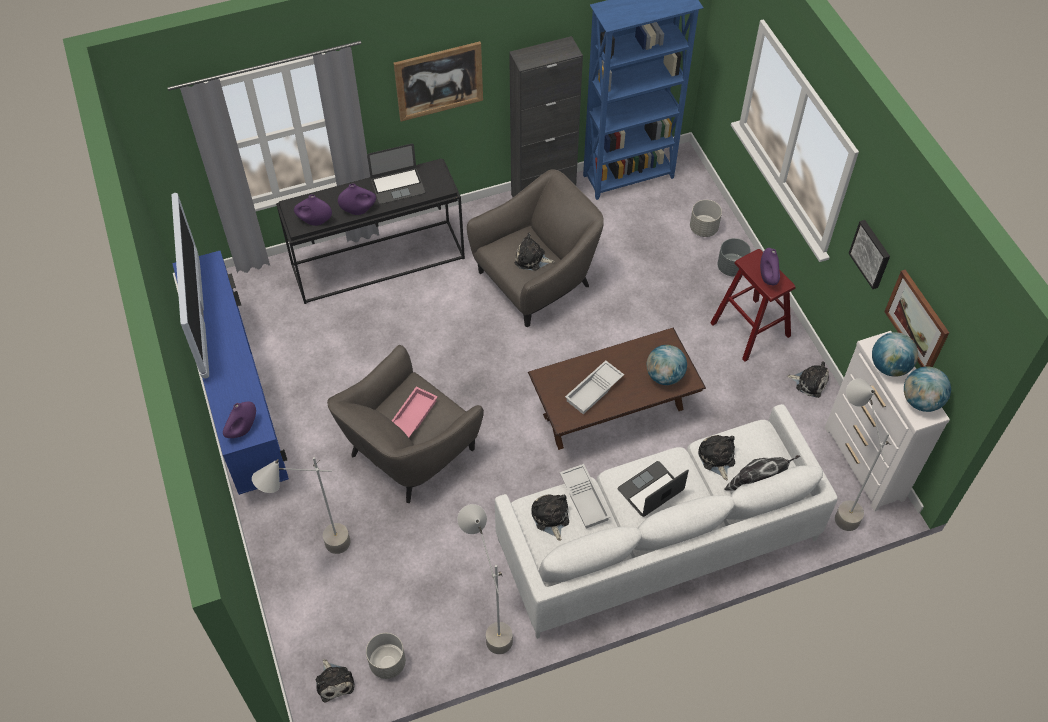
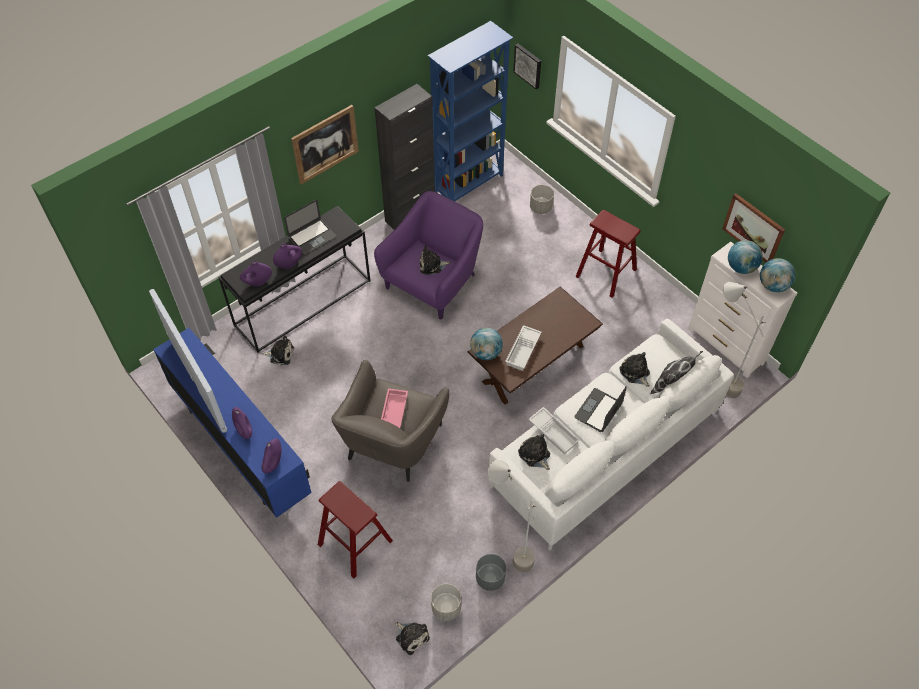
camera: 20 degrees left, 0 degrees up
(318, 553) = (355, 543): grey floor lamp -> red stool
(536, 280) = (433, 281): grey armchair -> purple armchair
(664, 376) = (569, 324): globe -> globe (486, 353)
(731, 267) = (573, 231): grey planter -> grey planter (490, 578)
(768, 277) = (618, 229): purple vase -> purple vase (244, 431)
(809, 382) = (664, 299): plush toy -> plush toy (280, 354)
(871, 253) = (701, 189): picture -> picture (528, 65)

